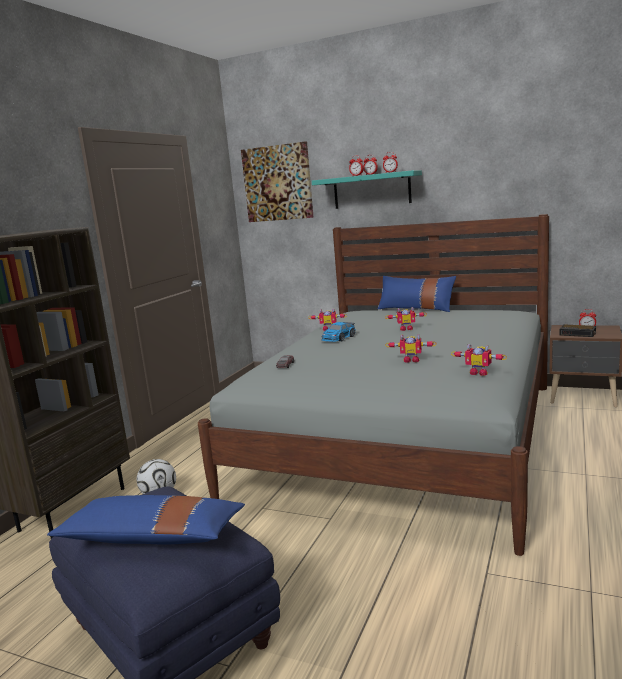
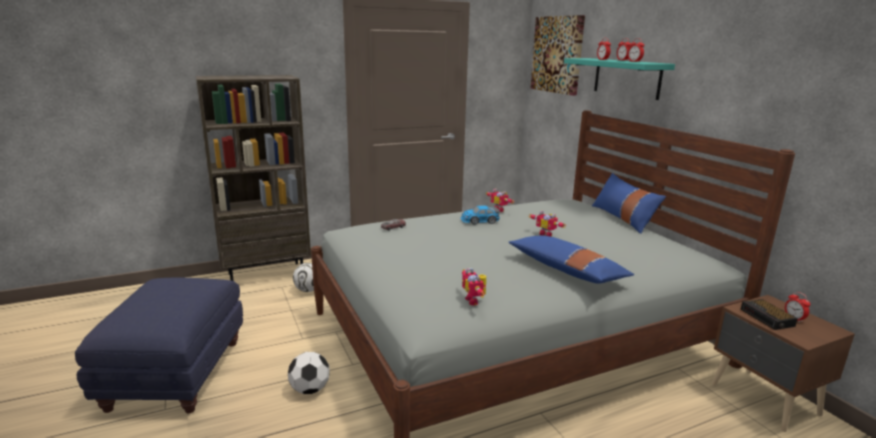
camera: 40 degrees right, 5 degrees up
(153, 537) = (150, 305): blue pillow -> blue pillow (566, 270)
(335, 555) = (310, 389): none -> football
(411, 360) = (465, 264): toy robot -> none

